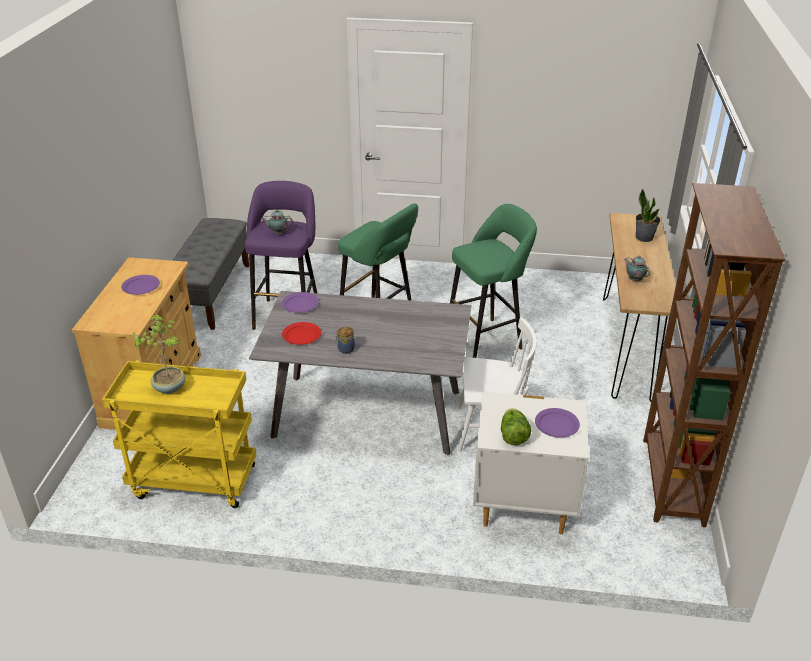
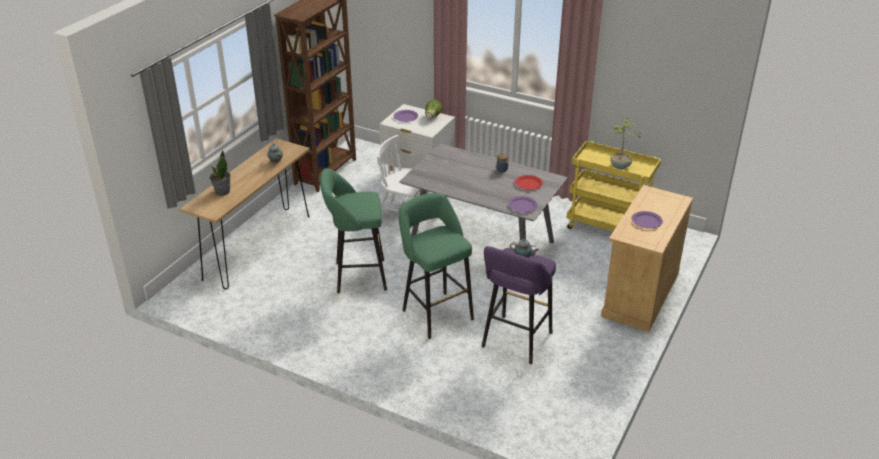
camera: 160 degrees left, 0 degrees up
(211, 294) = (588, 386): grey bench -> none

